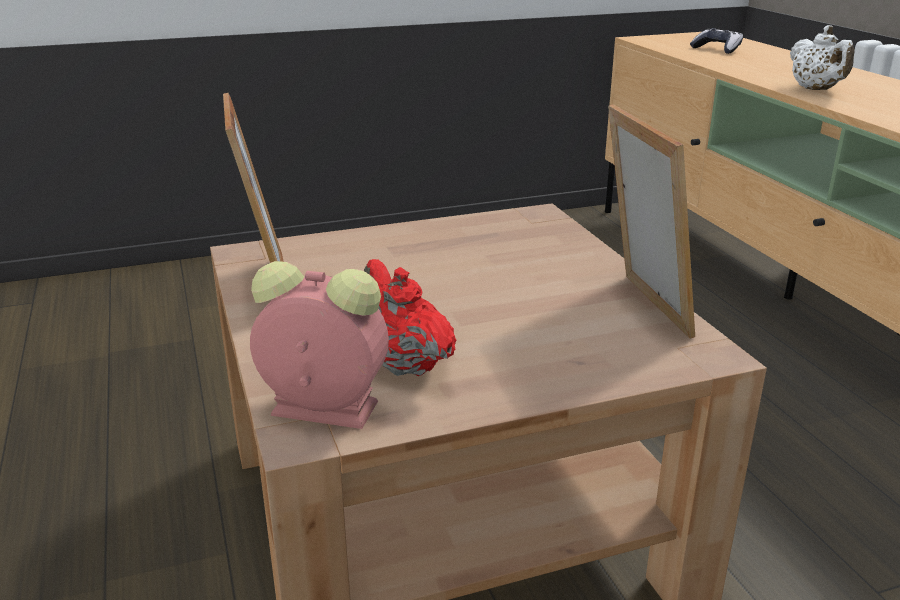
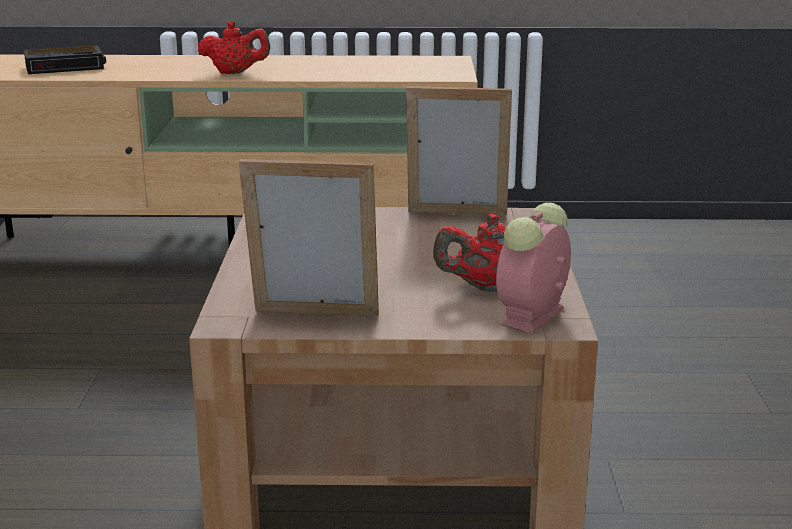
camera: 70 degrees left, 5 degrees down
(717, 49) = (66, 67): game controller -> alarm clock
(816, 89) = (235, 73): white teapot -> red teapot

